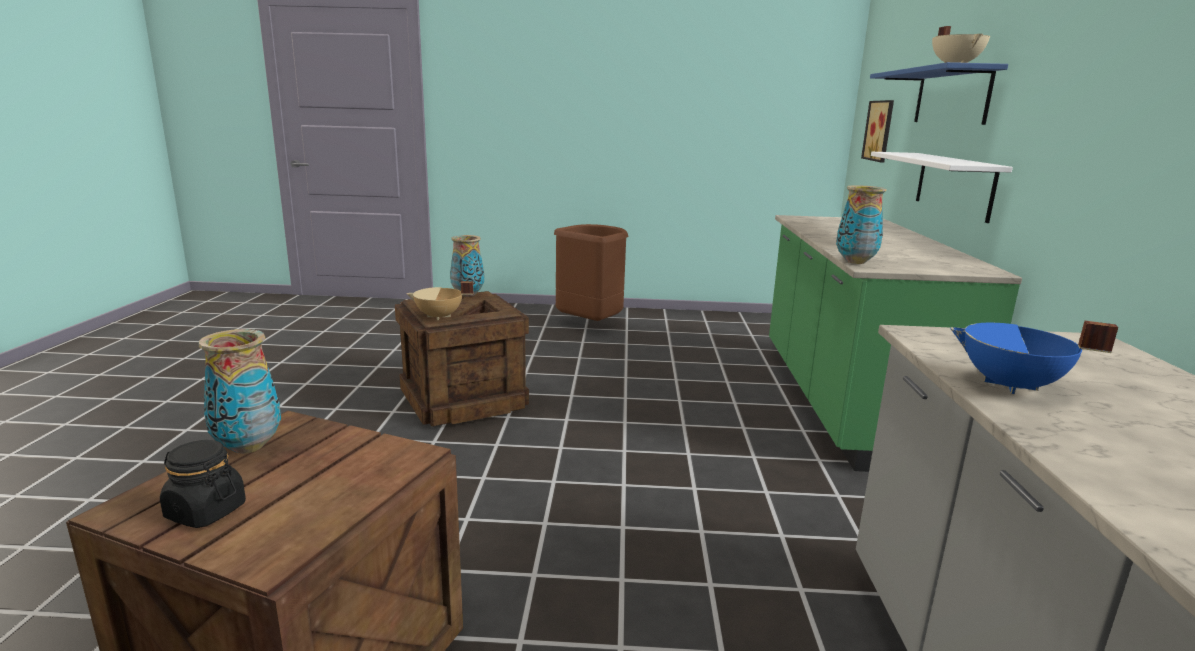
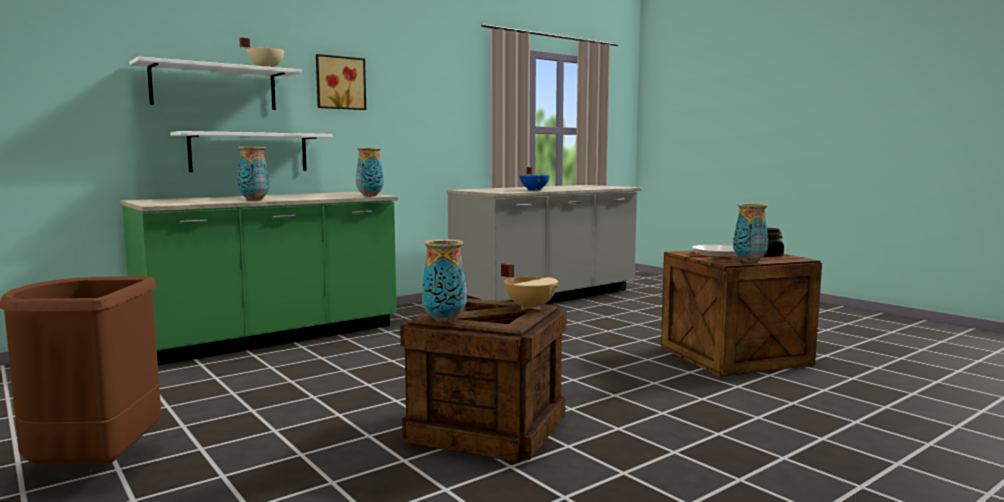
camera: 130 degrees left, 10 degrees down
(325, 473) = (720, 254): none -> frying pan
(819, 232) = (255, 200): none -> vase
(881, 131) = (49, 111): picture -> picture (340, 83)
(951, 97) = (214, 87): blue shelf -> white shelf

